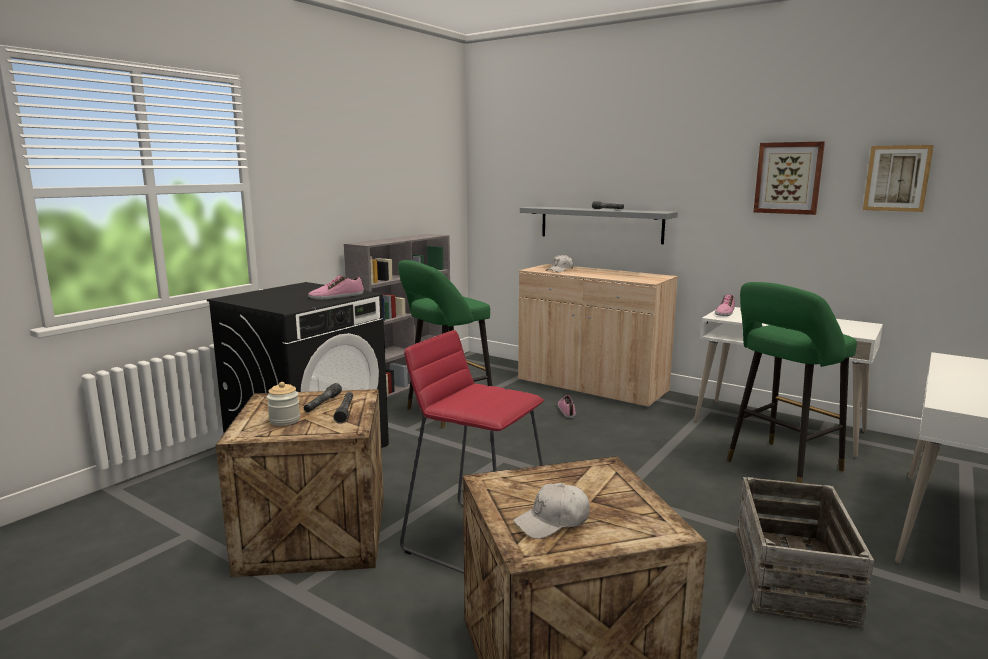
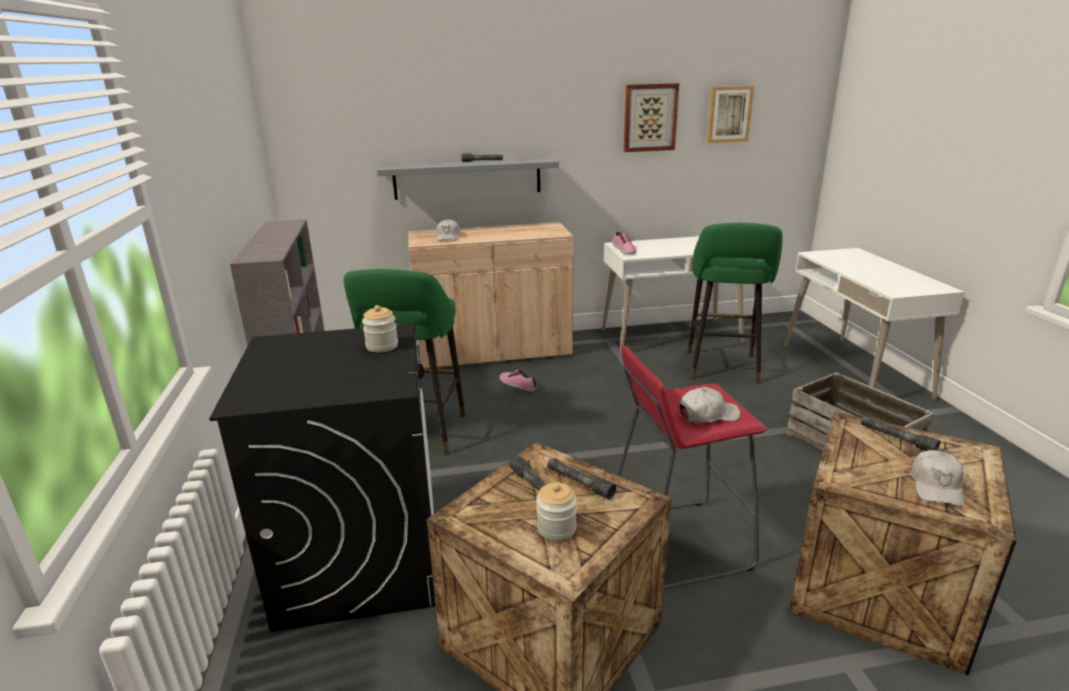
camera: 45 degrees left, 10 degrees up
(336, 296) = (382, 346): shoe -> jar
(474, 403) = (708, 415): none -> white cap
(615, 490) = (896, 439): none -> grey flashlight

